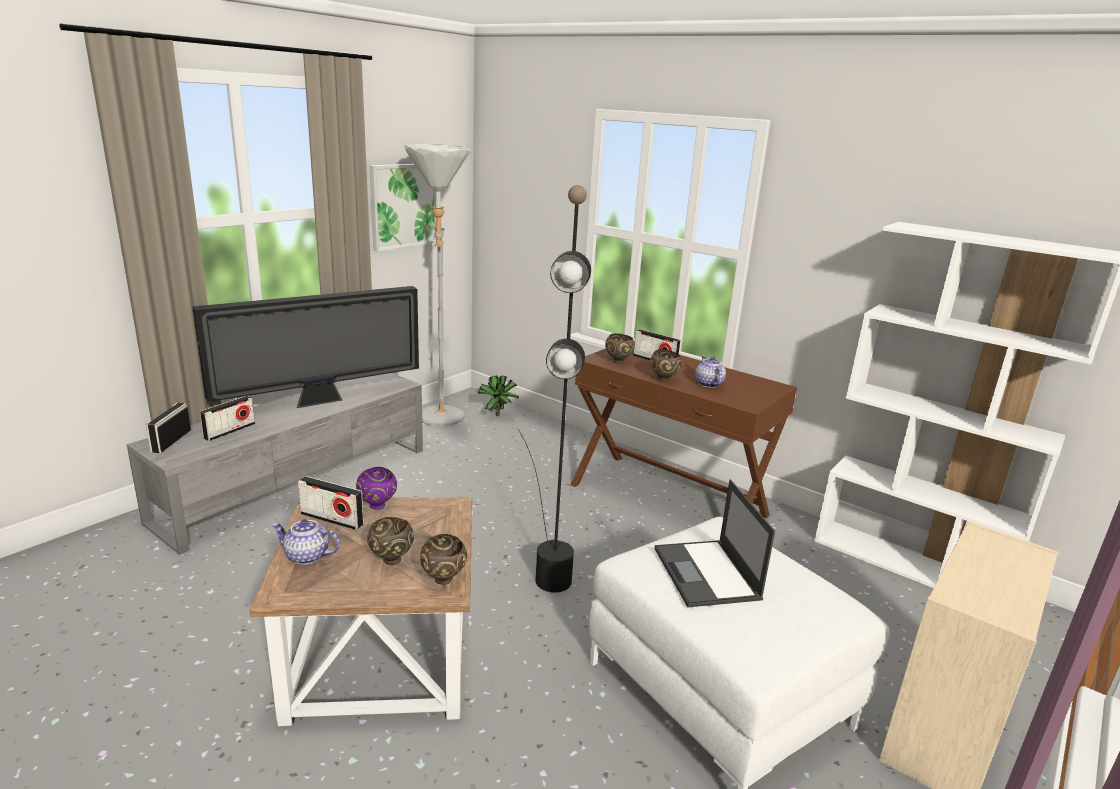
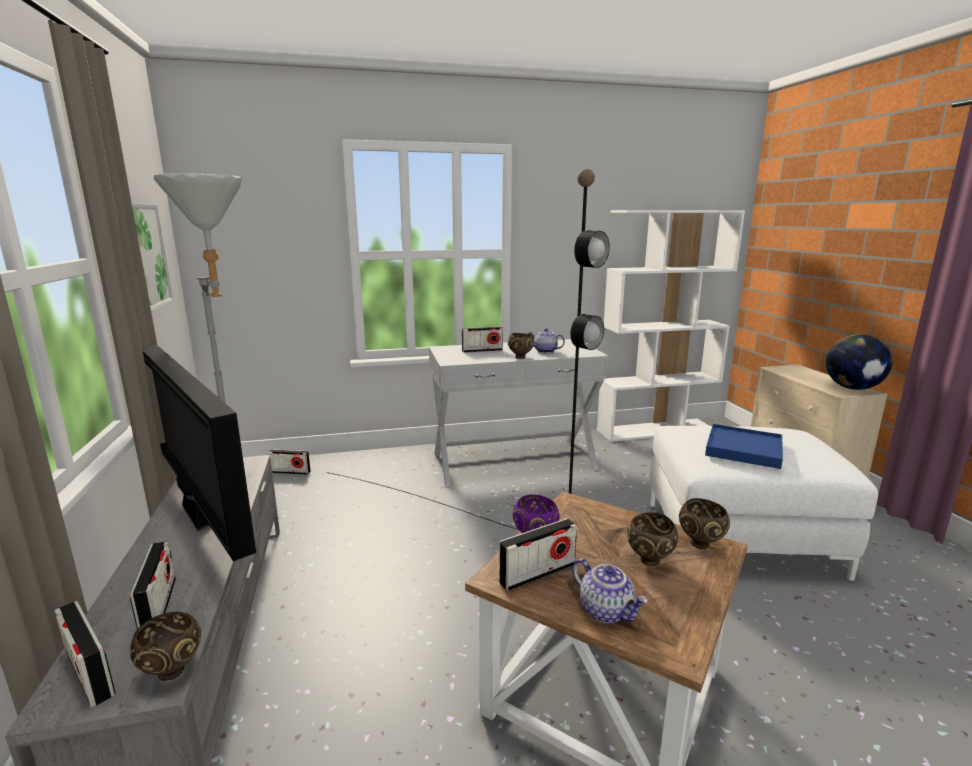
camera: 50 degrees left, 5 degrees down
(306, 556) = (607, 611): teapot -> teapot turned 90 degrees counterclockwise
(321, 401) = (200, 516): television -> television turned 135 degrees clockwise
(499, 416) = (290, 472): potted plant -> radio
(619, 361) = (467, 358): brown bowl -> brown bowl (173, 671)
(668, 499) = (513, 461): brown console table -> white console table
(707, 574) = (744, 449): laptop -> blue tray
(1001, 606) = (852, 388): none -> globe

